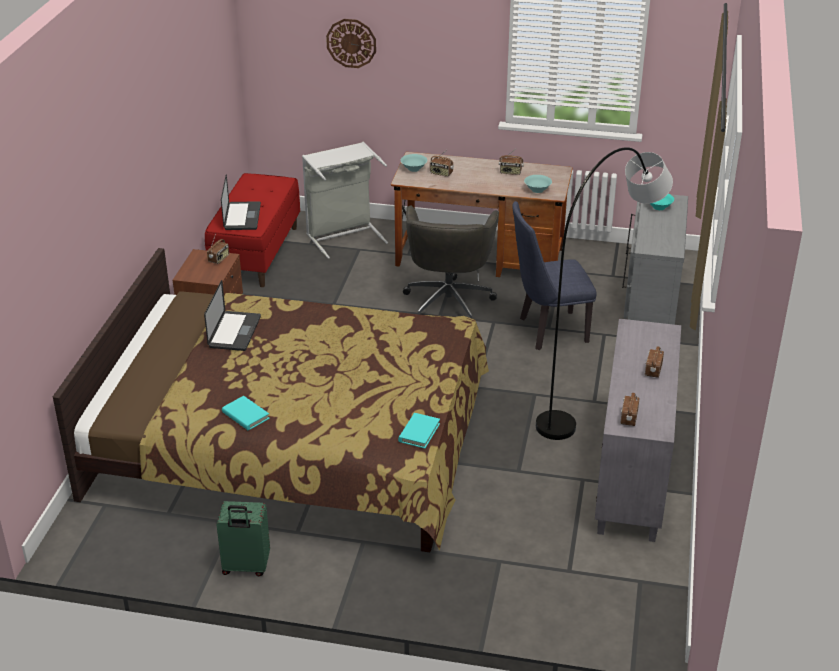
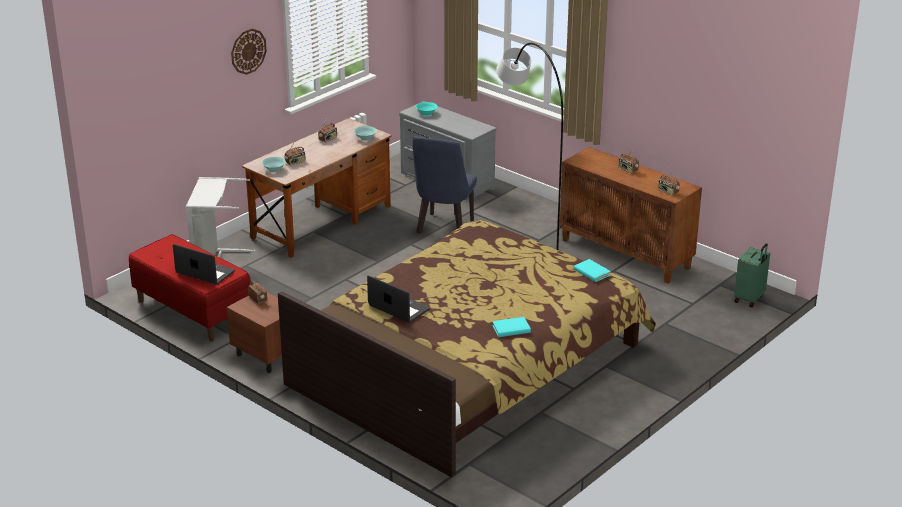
camera: 60 degrees left, 5 degrees down
(246, 567) = (593, 418): green suitcase -> green suitcase (750, 299)
(351, 43) = (178, 92): wall clock -> wall clock (248, 51)
(449, 301) = (364, 252): grey office chair -> none
(633, 477) = (626, 254): grey cabinet -> brown cabinet

